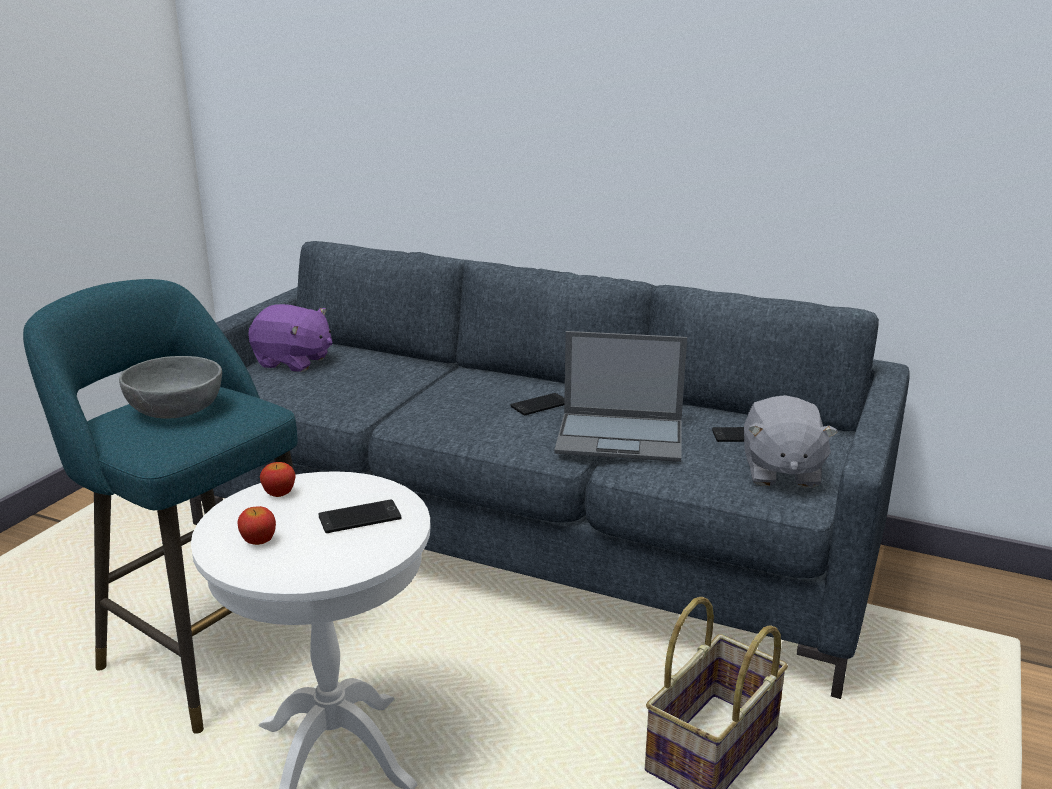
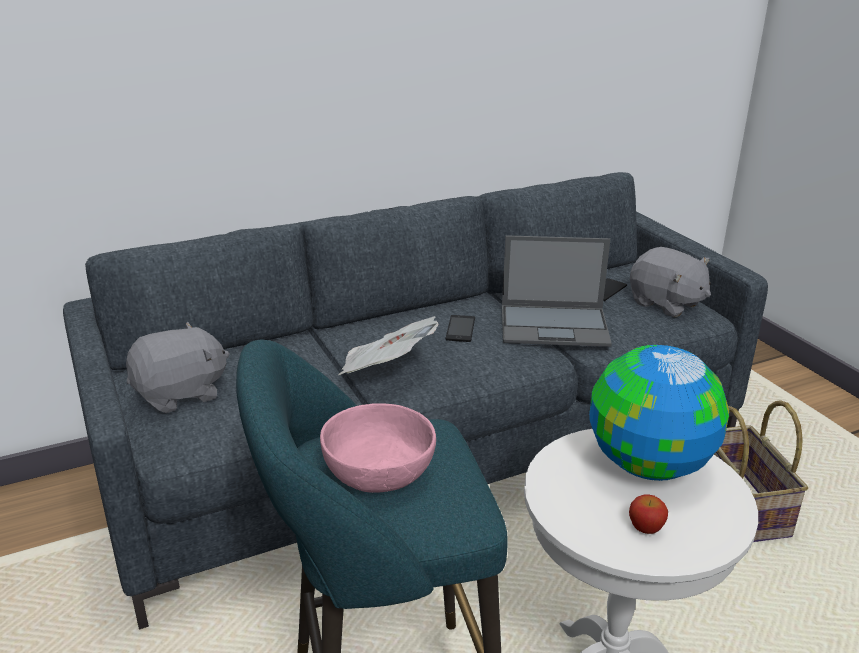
camera: 50 degrees left, 5 degrees up
(176, 408) = (379, 470): grey bowl -> pink bowl
(279, 493) = (561, 488): apple -> none
(293, 362) = (181, 394): purple plush toy -> grey plush toy
(360, 517) = (648, 465): phone -> globe
(430, 405) = (386, 369): none -> newspaper
(621, 437) = (555, 325): laptop -> laptop turned 45 degrees clockwise

